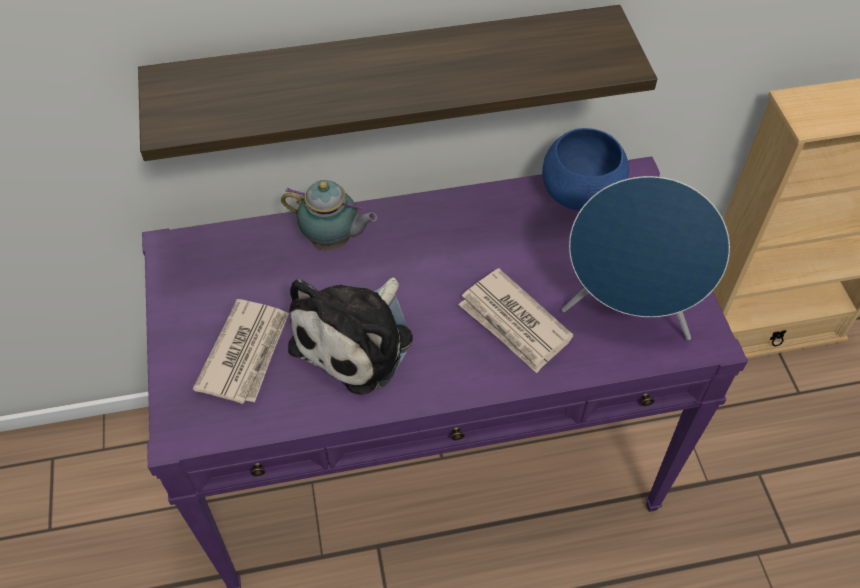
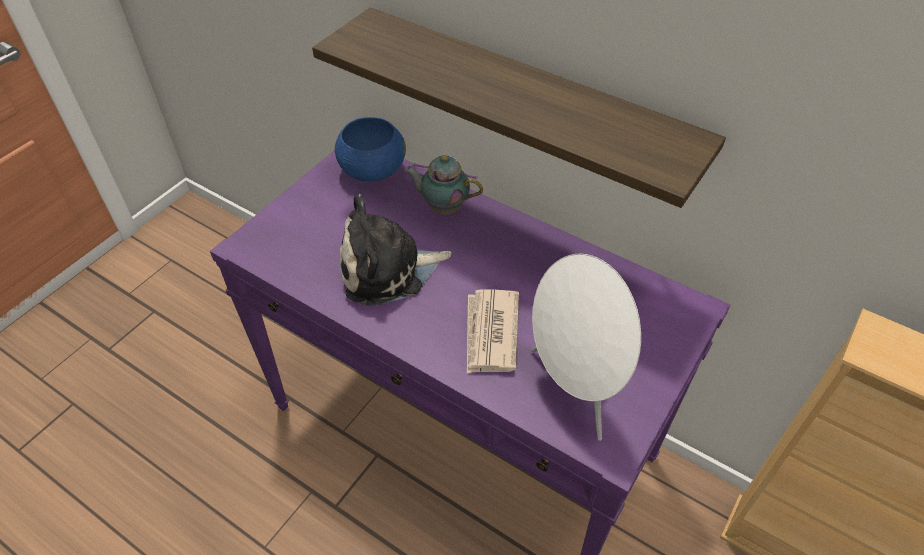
camera: 45 degrees right, 5 degrees down
(246, 353) = (323, 232): newspaper -> none
(333, 241) = (443, 207): teapot -> teapot turned 135 degrees clockwise
(579, 193) = (639, 290): blue bowl -> blue bowl (372, 170)
(628, 314) = (575, 388): blue speaker -> white speaker

